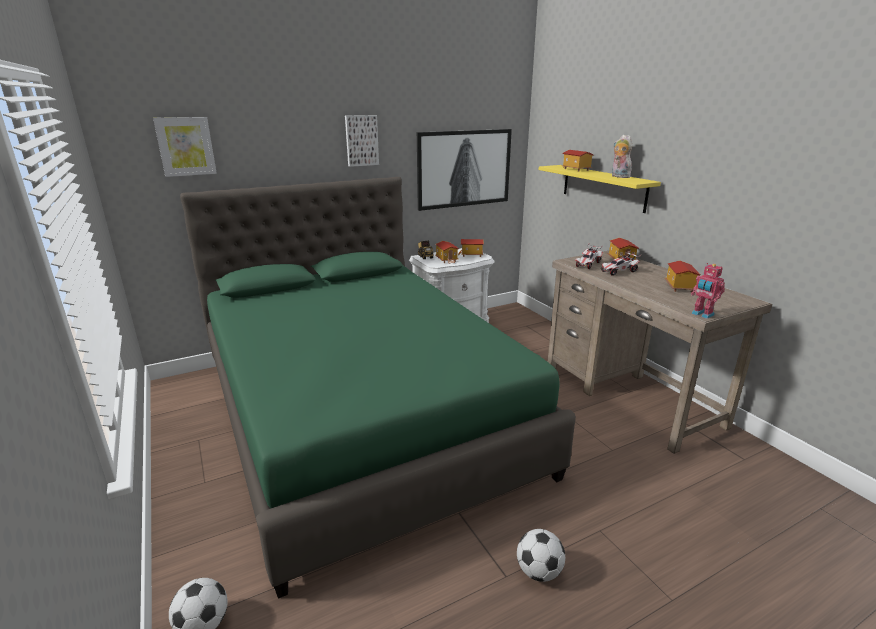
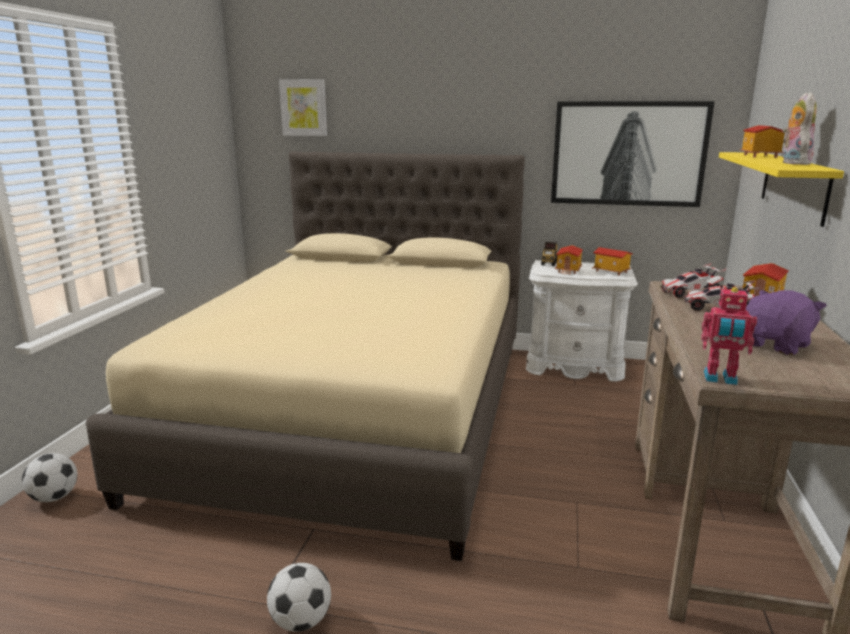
camera: 40 degrees right, 5 degrees down
(361, 140) = (482, 109): picture -> none
(361, 414) = (359, 410): green bed -> beige bed
(679, 287) = (776, 345): toy house -> purple plush toy
(702, 314) = (720, 379): toy robot -> toy robot turned 75 degrees counterclockwise

